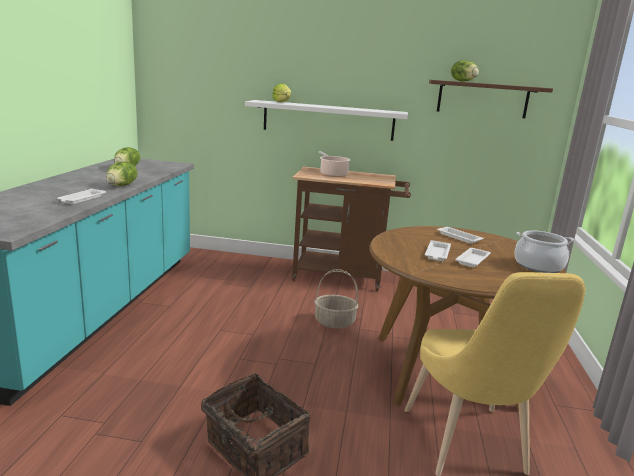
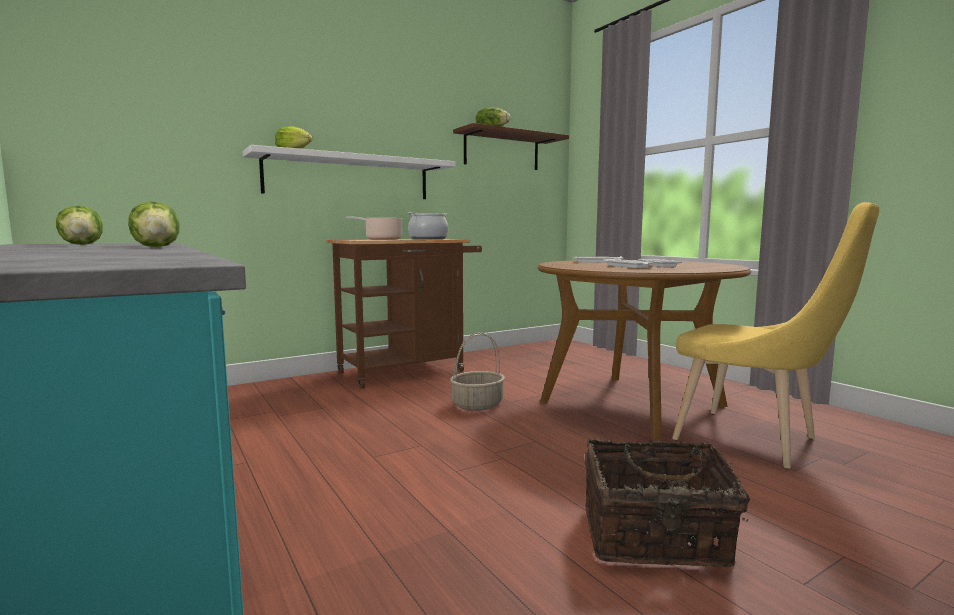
camera: 40 degrees left, 10 degrees down
(81, 199) = (147, 251): white tray -> none
(538, 266) = (696, 263): cooking pot -> cooking pot (428, 239)

